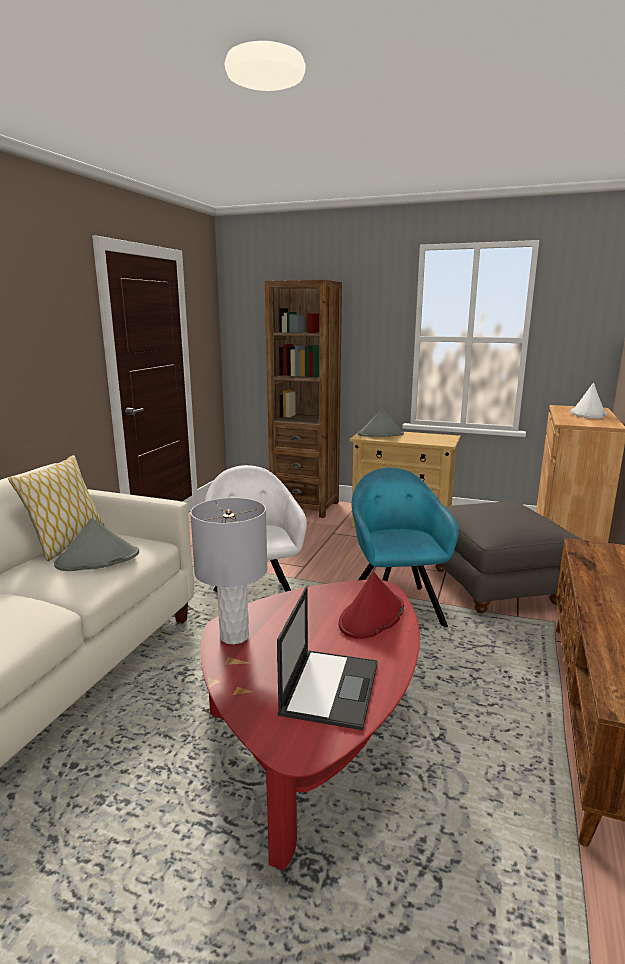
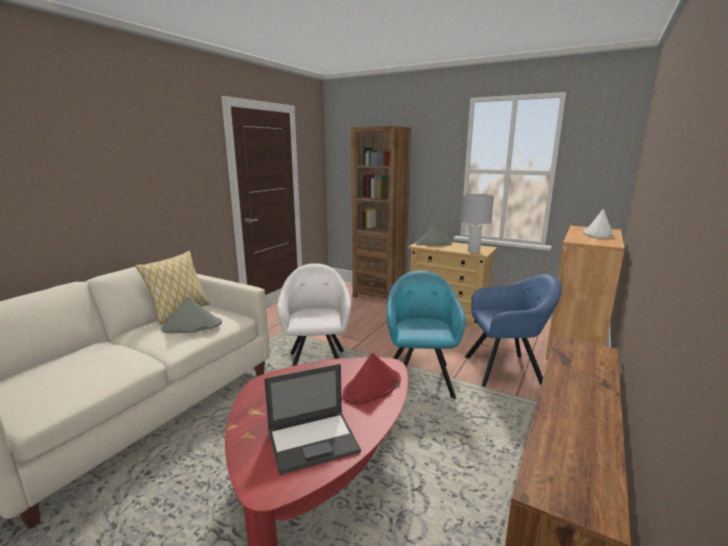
camera: 10 degrees right, 0 degrees up
(235, 636) = (264, 392): grey table lamp -> grey table lamp (474, 251)
(330, 687) = (314, 441): laptop -> laptop turned 45 degrees clockwise
(495, 587) = (506, 369): grey ottoman -> blue armchair

